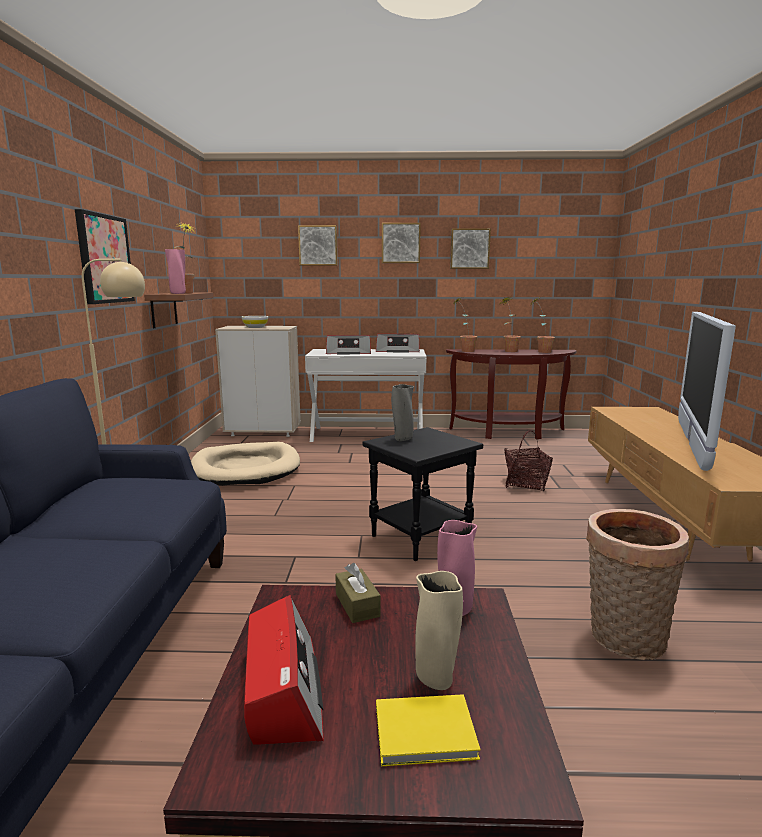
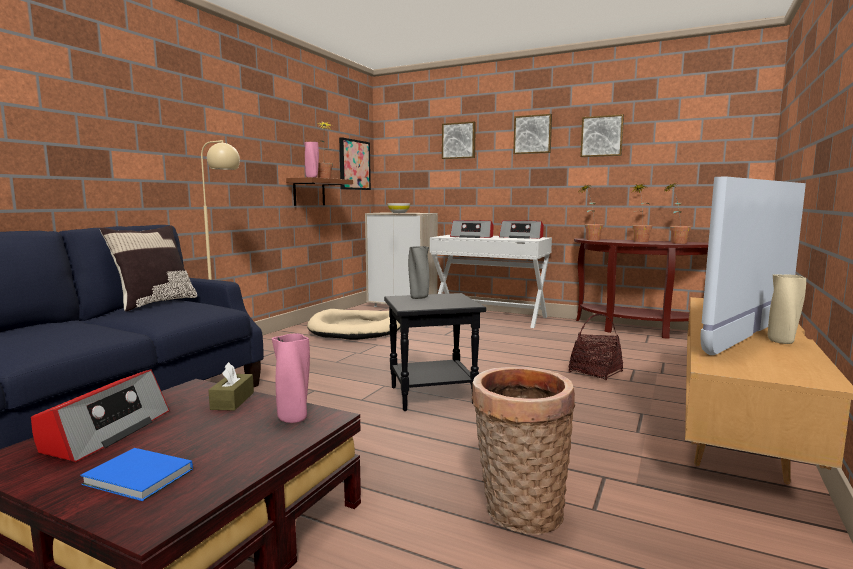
camera: 25 degrees right, 5 degrees down
(89, 489) = (155, 303): none -> pillow
(104, 259) = (243, 147): picture -> picture (354, 165)
(428, 734) = (139, 478): yellow book -> blue book
(436, 679) = (202, 452): beige vase -> beige vase (782, 341)

